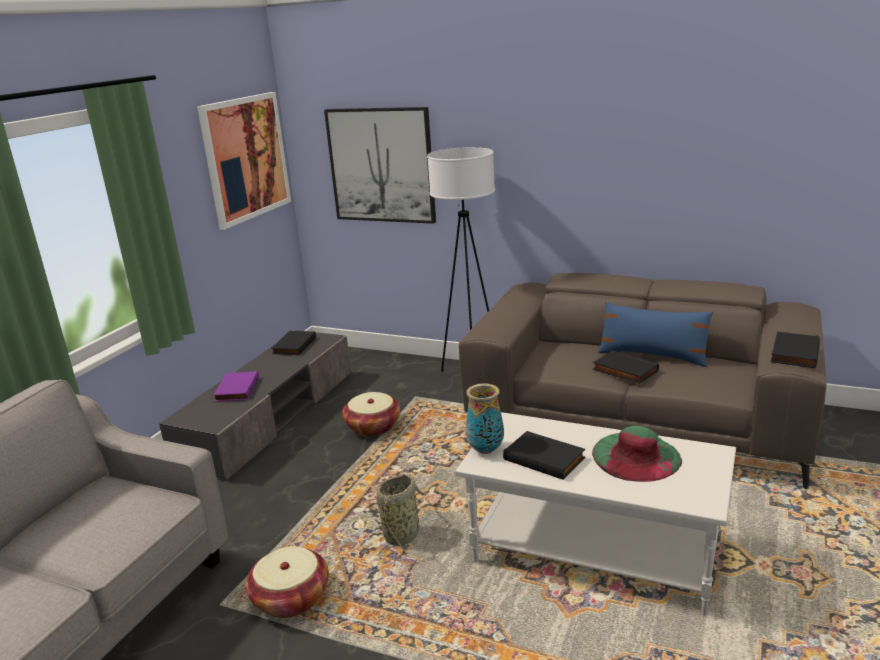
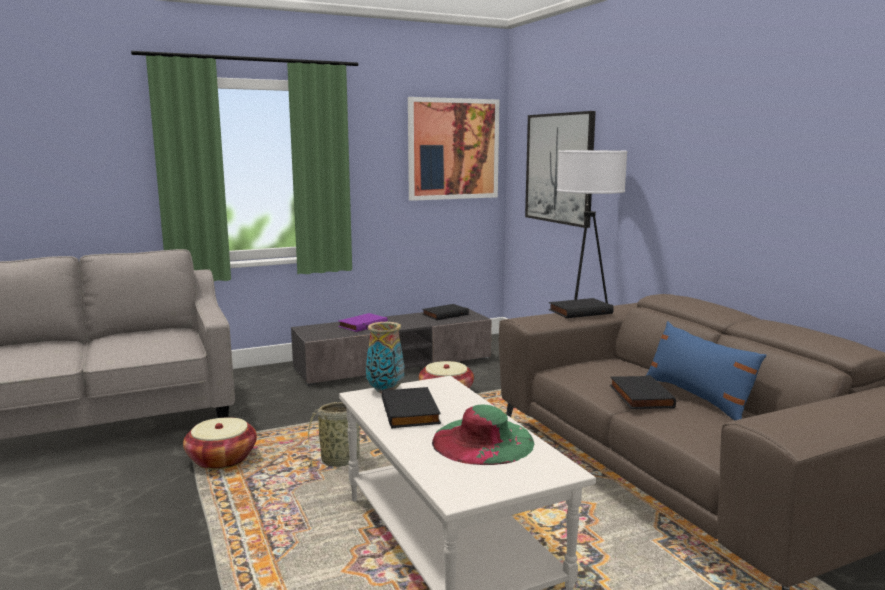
camera: 40 degrees right, 10 degrees down
(793, 353) = (807, 419): black book -> black book (580, 311)

